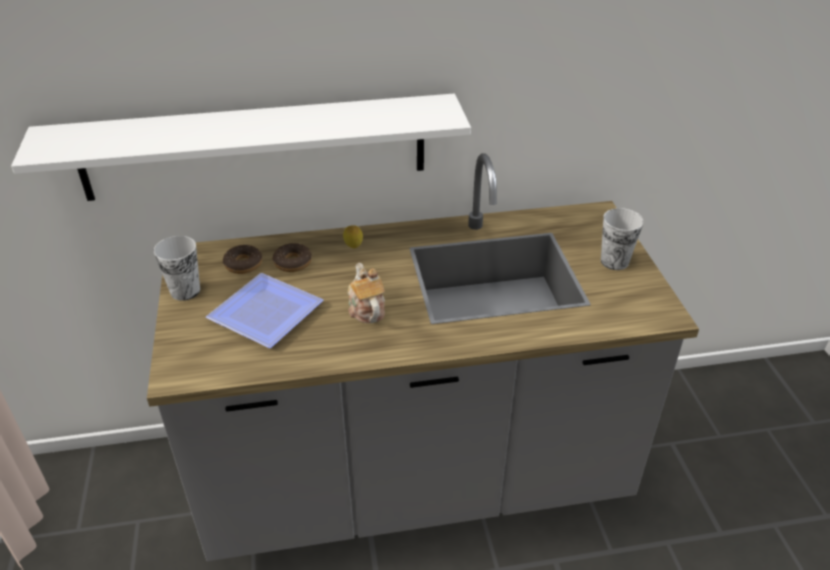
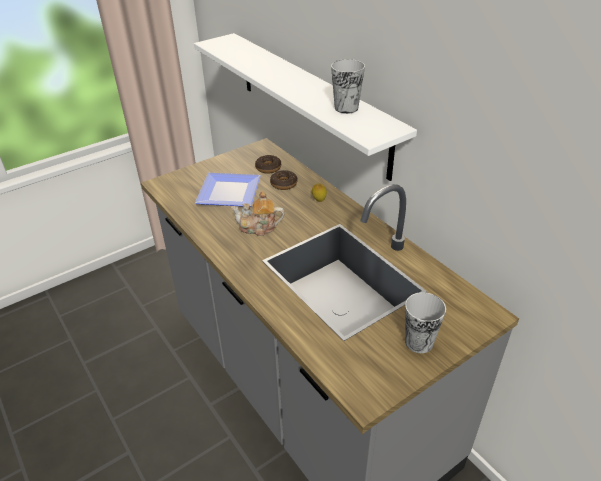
camera: 65 degrees right, 0 degrees up
(185, 291) = (230, 159): cup -> cup (346, 108)
(366, 309) = (258, 227): teapot -> teapot turned 135 degrees counterclockwise

